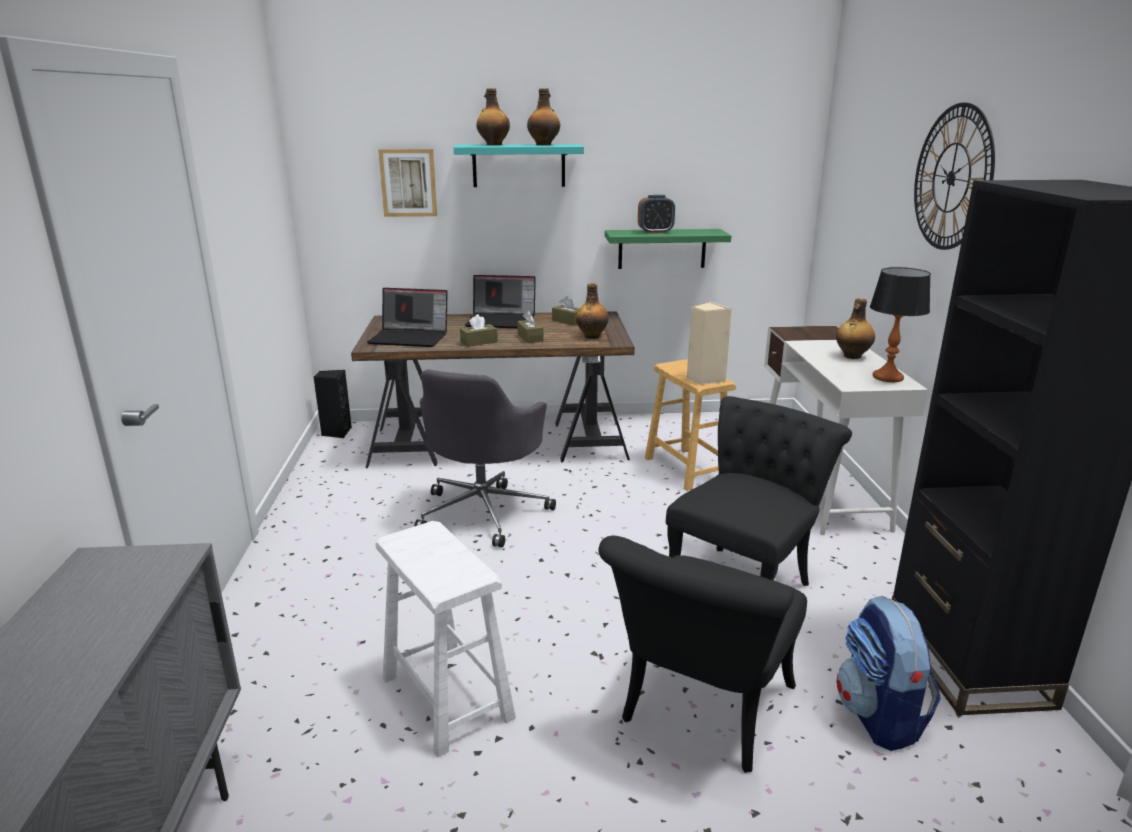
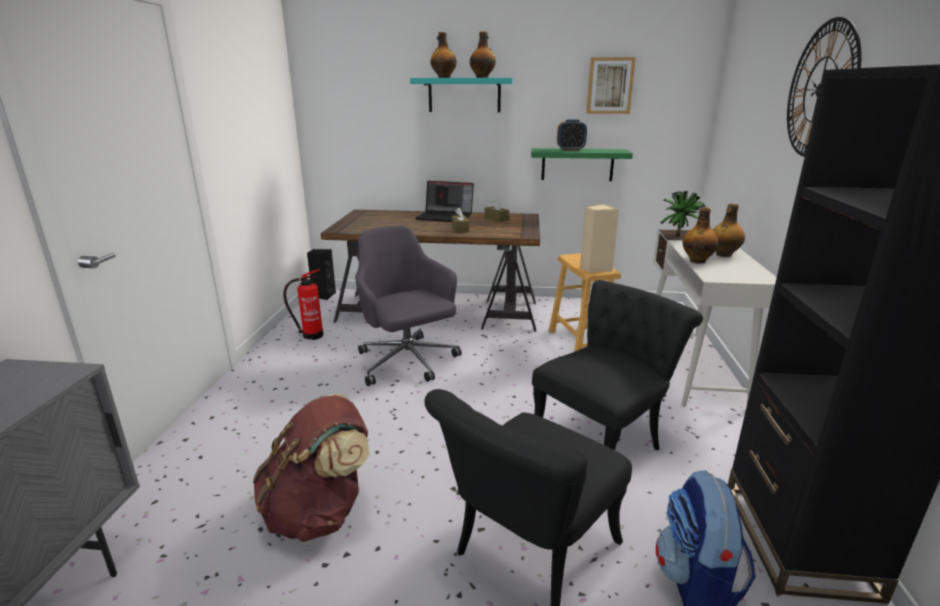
camera: 10 degrees right, 0 degrees up
(342, 488) = (311, 335): none -> fire extinguisher
(408, 182) = (380, 108): picture -> picture (610, 86)
(410, 338) = (370, 225): laptop -> none
(447, 698) = (320, 512): white stool -> brown backpack
(479, 342) = (419, 230): brown tissue box -> none
(484, 511) = (408, 362): grey office chair -> grey office chair turned 120 degrees clockwise
(592, 336) = (509, 230): bottle -> bottle (697, 260)
(795, 334) = (679, 236): none -> potted plant
(888, 377) = (751, 273): table lamp -> none

